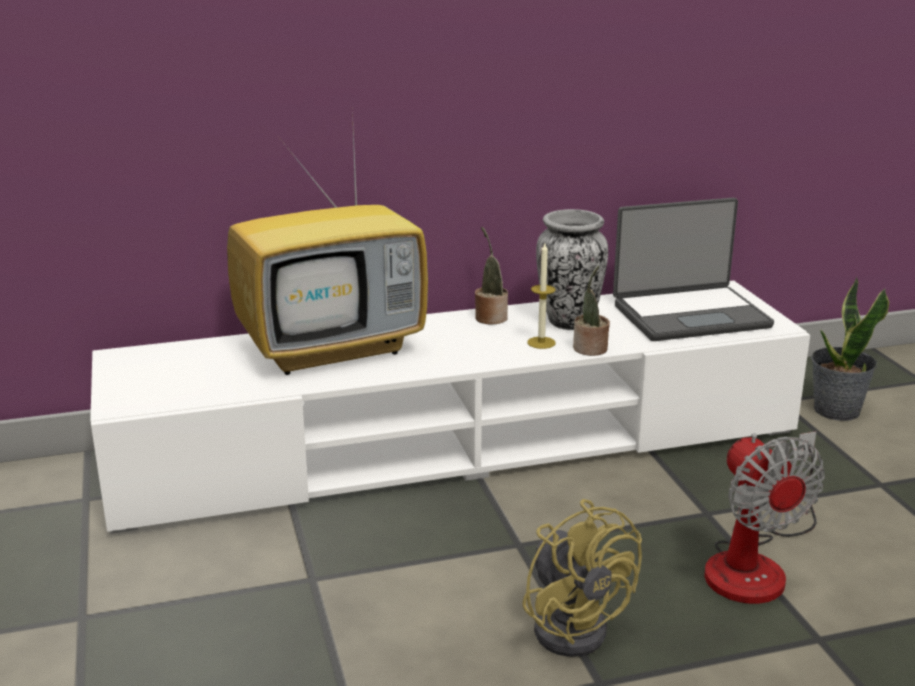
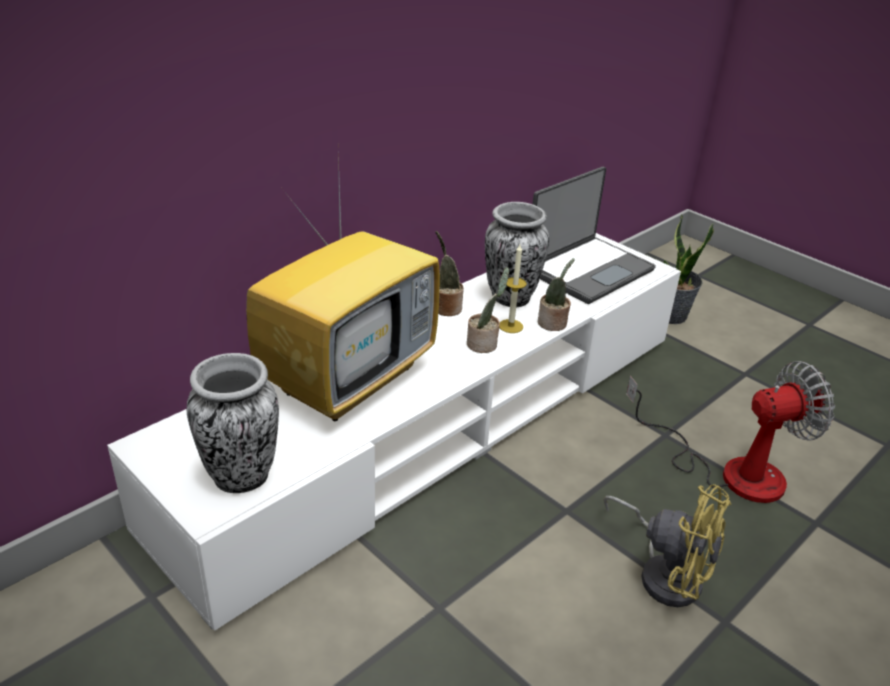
camera: 30 degrees left, 10 degrees up
(167, 392) = (241, 477): none -> vase
(495, 350) = (484, 344): none -> potted plant
(756, 564) = (730, 470): fan -> fan turned 60 degrees counterclockwise

